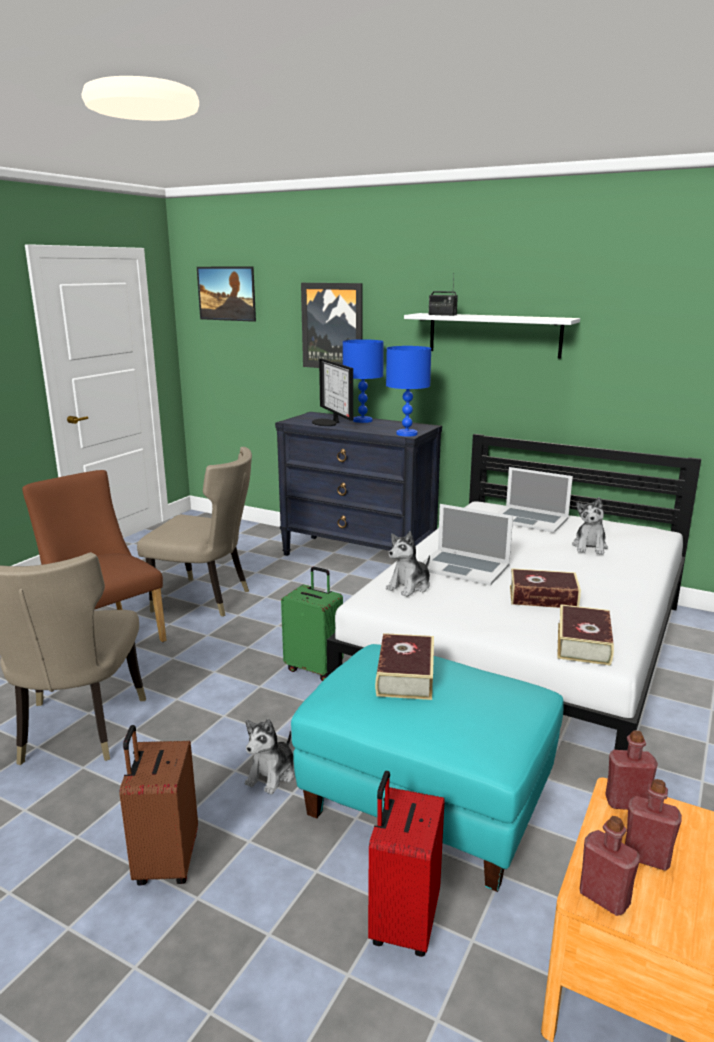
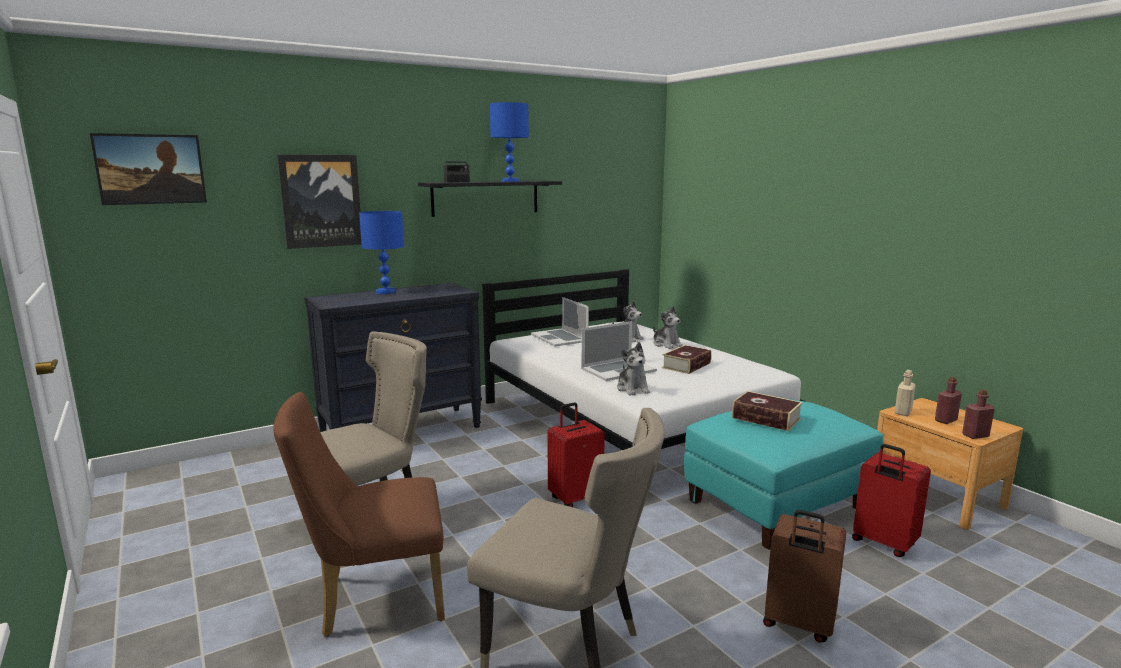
camera: 60 degrees left, 5 degrees down
(272, 775) = (713, 552): plush toy -> plush toy (666, 344)
(315, 668) = (575, 498): green suitcase -> red suitcase
(328, 422) = (367, 299): monitor -> none
(407, 434) = (460, 291): blue table lamp -> blue table lamp (510, 181)
(494, 335) = (486, 198): white shelf -> black shelf
(529, 519) = (559, 338): laptop -> laptop turned 90 degrees clockwise
(583, 643) = (756, 373): book -> none
(626, 803) = (903, 412): red bottle -> beige bottle

